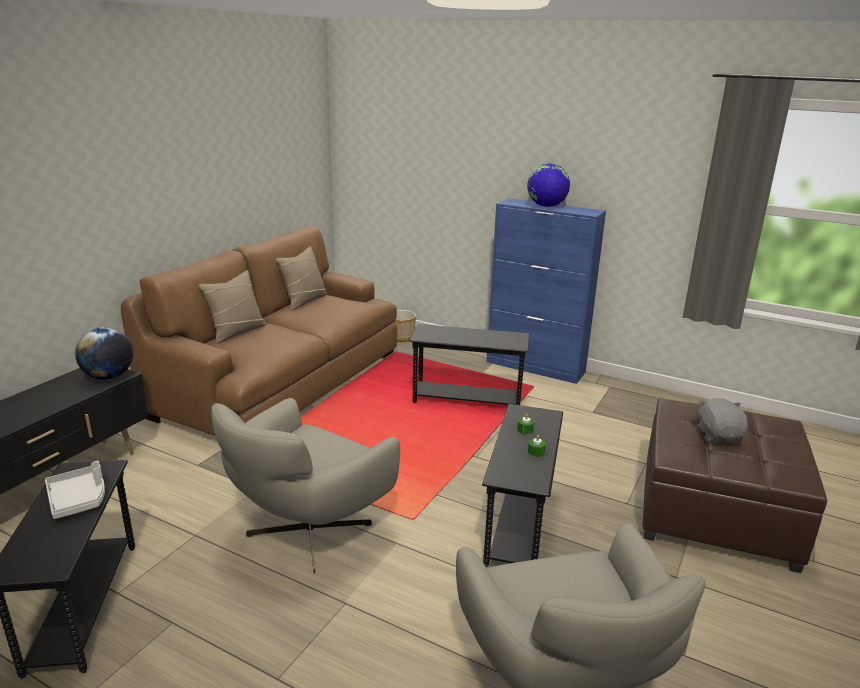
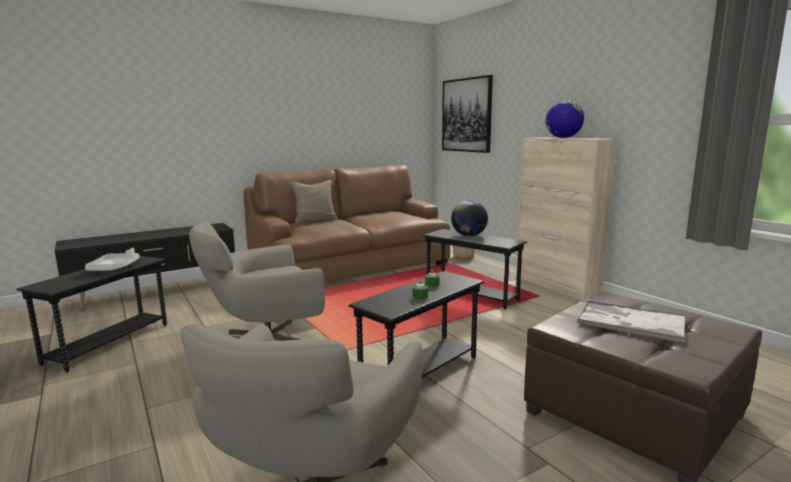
camera: 30 degrees right, 10 degrees down
(109, 377) = (214, 228): globe -> globe (469, 236)
(304, 301) = (380, 212): beige pillow -> none
(390, 156) = (466, 115): none -> picture
(535, 367) = (556, 285): blue cabinet -> beige cabinet
(719, 436) = (630, 322): grey plush toy -> tray

